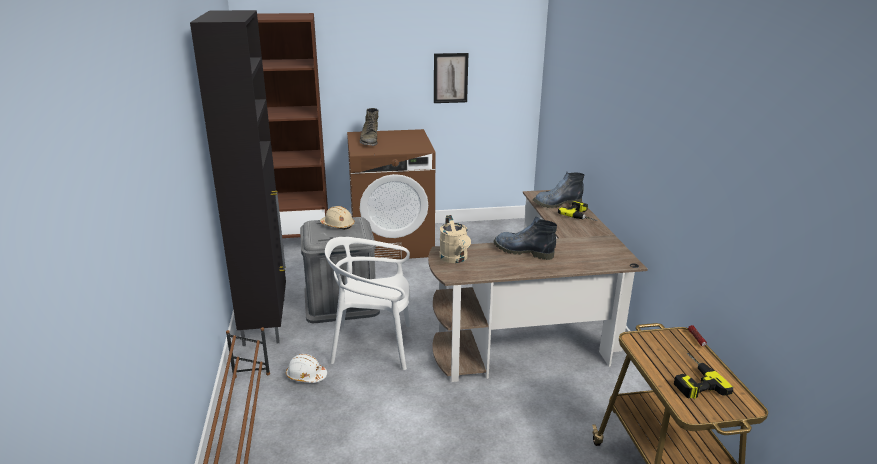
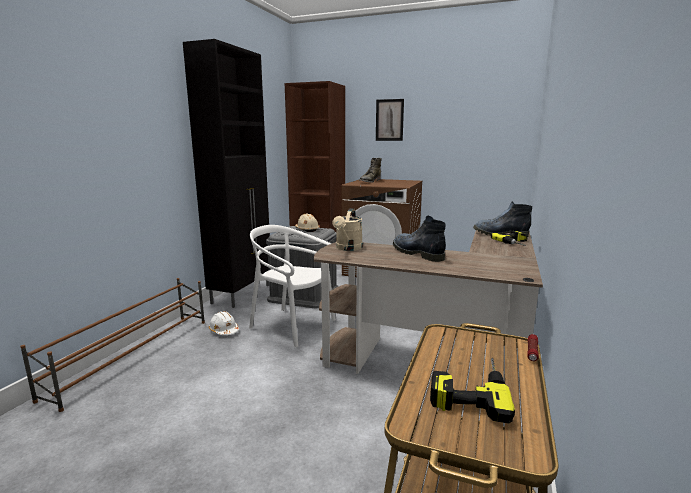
camera: 30 degrees right, 10 degrees down
(450, 78) = (448, 138): picture -> picture (389, 120)

